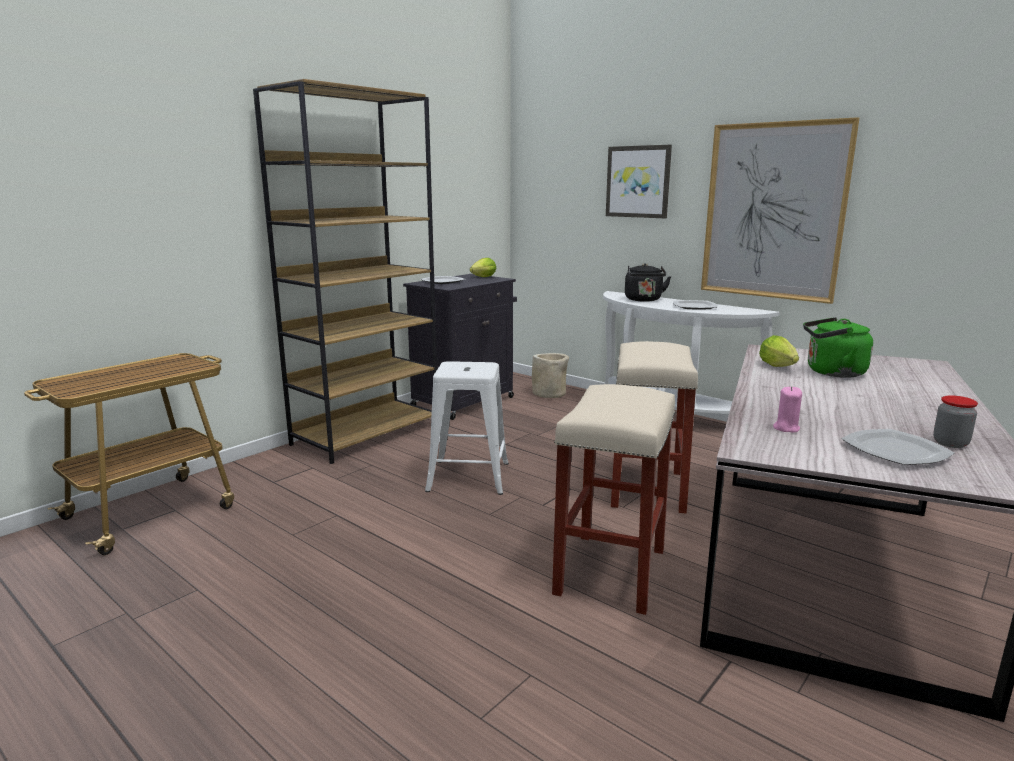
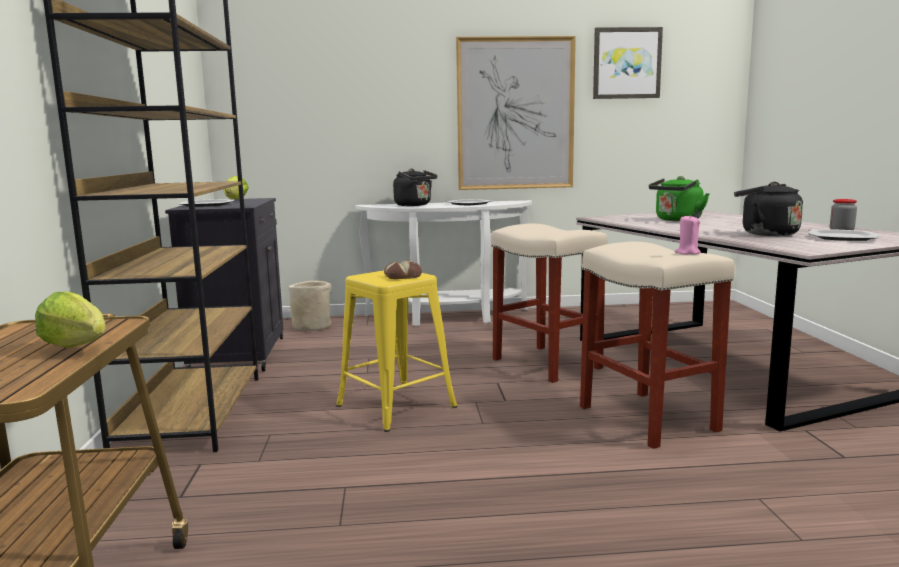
camera: 45 degrees left, 5 degrees down
(468, 476) = (396, 406): white stool -> yellow stool
(470, 371) = (402, 276): none -> bread
(638, 182) = (379, 90): picture -> picture (626, 63)
(779, 367) = (644, 222): lettuce -> lettuce (78, 347)
(786, 428) = (774, 240): pink candle -> pink candle (687, 253)
(829, 417) = (765, 234): none -> black kettle

